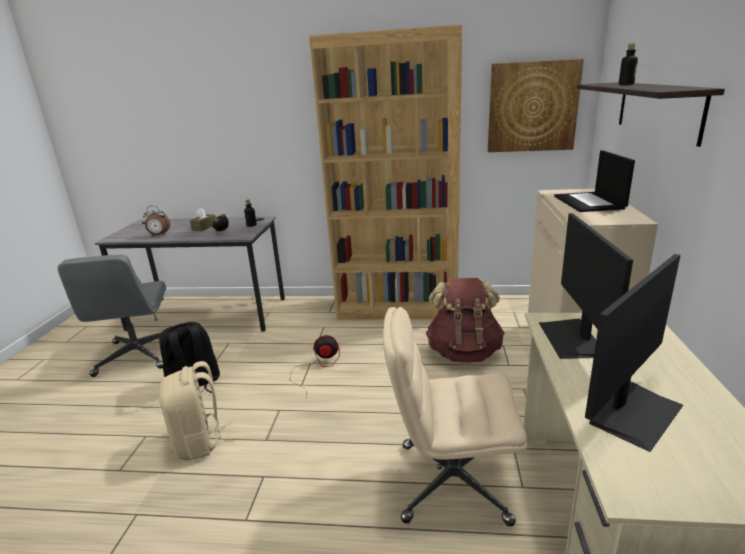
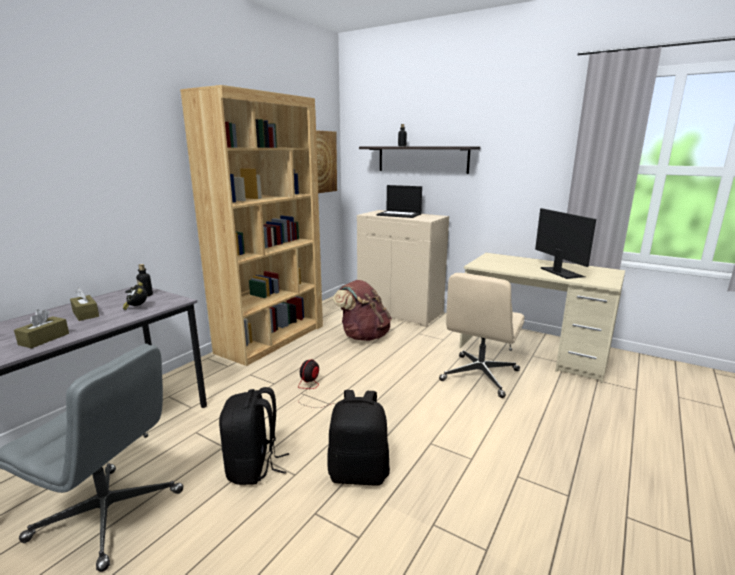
camera: 65 degrees left, 5 degrees down
(159, 235) = (44, 339): alarm clock -> brown tissue box
(200, 441) = (359, 473): beige backpack -> black backpack
(572, 339) = (498, 266): monitor -> none

